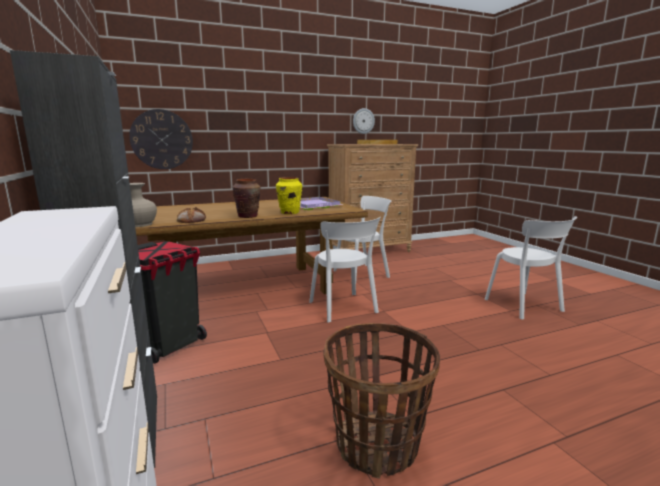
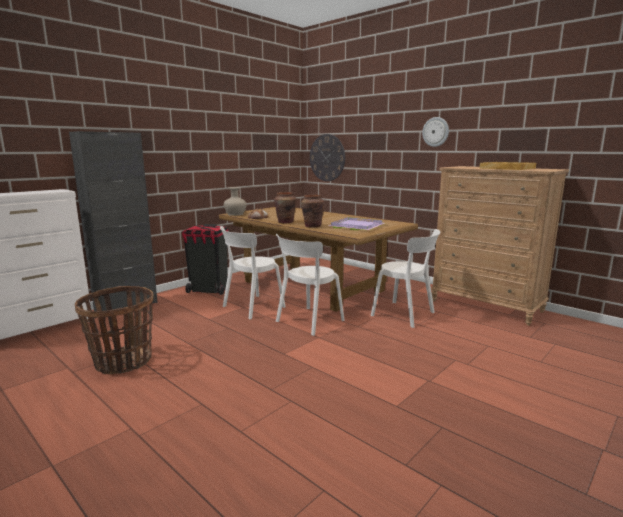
camera: 65 degrees right, 0 degrees up
(289, 213) = (312, 226): yellow vase -> brown vase
(363, 121) = (516, 137): wall clock -> wall clock (435, 132)
(525, 306) = (426, 417): white chair -> white chair (251, 307)

